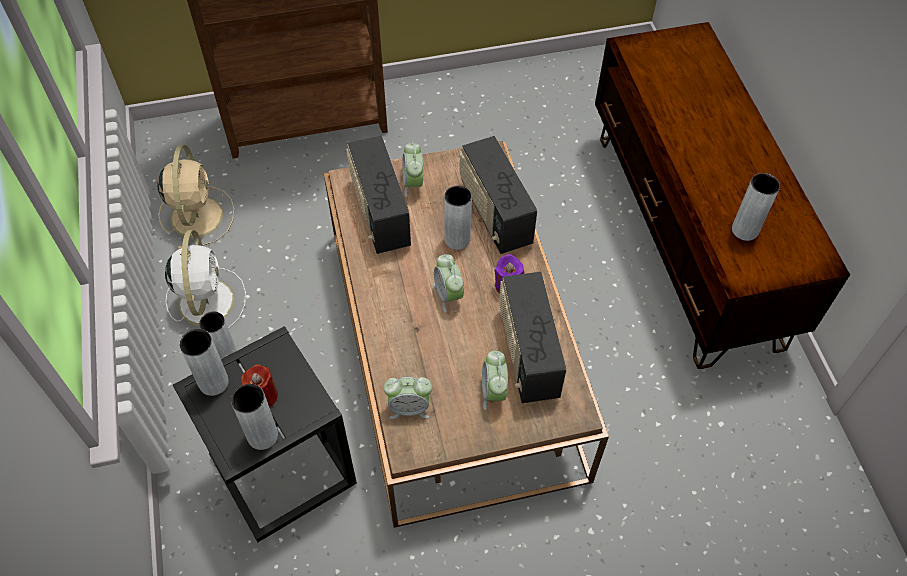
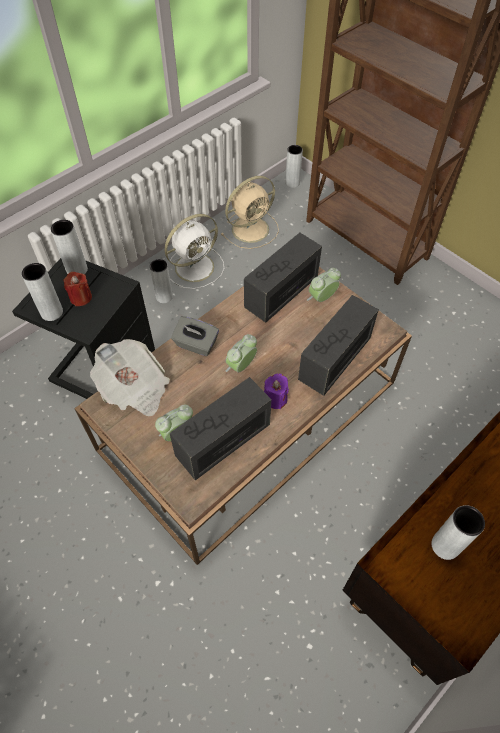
camera: 60 degrees right, 0 degrees up
(391, 322) = (196, 344): none -> grey tissue box
(409, 408) = (134, 388): alarm clock -> newspaper
(457, 239) = (293, 348): grey vase -> grey vase (292, 183)

